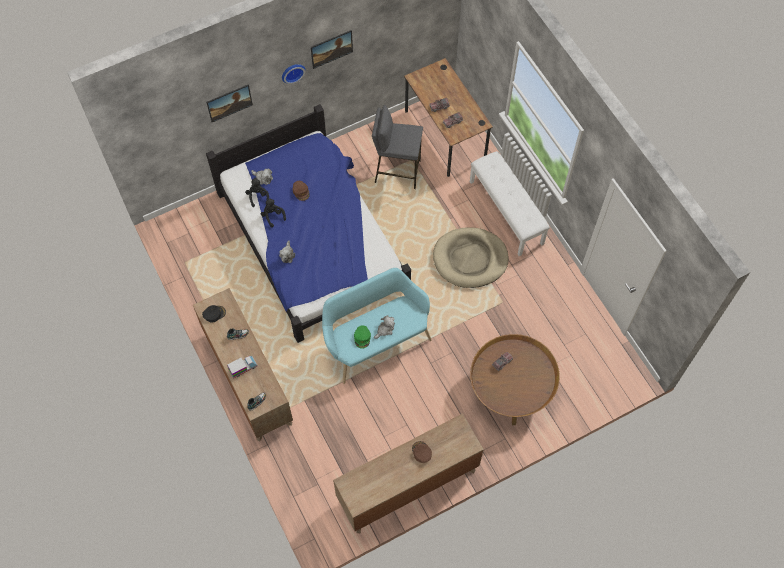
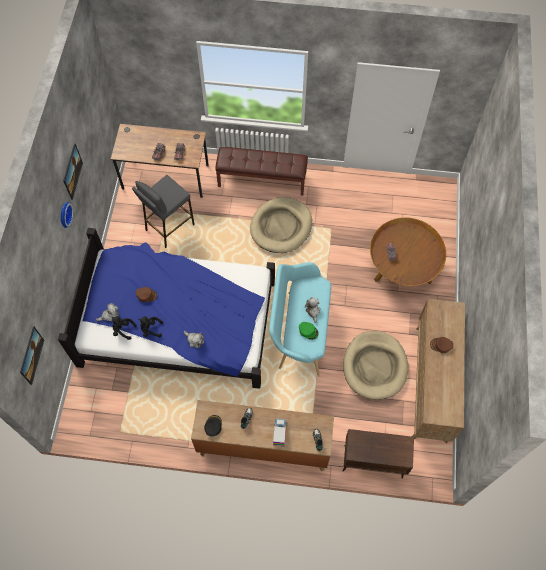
camera: 55 degrees left, 0 degrees up
(230, 108) = (50, 284): picture -> picture (34, 358)
(294, 477) = (372, 461): none -> brown cabinet
(388, 425) = (375, 366): none -> beige dog bed
(506, 212) = (262, 180): white bench -> brown bench

